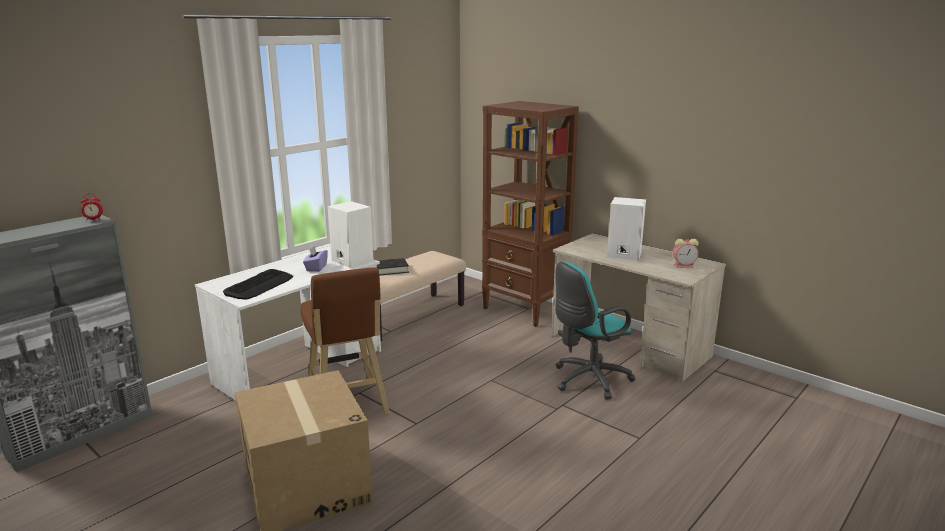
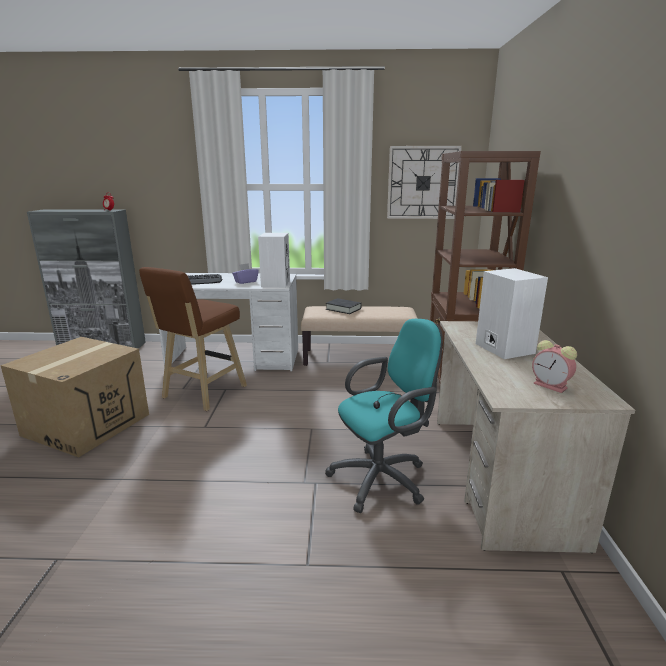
camera: 50 degrees right, 0 degrees up
(419, 125) = (423, 183): none -> wall clock
(587, 380) = (383, 478): turquoise office chair -> turquoise office chair turned 135 degrees clockwise

